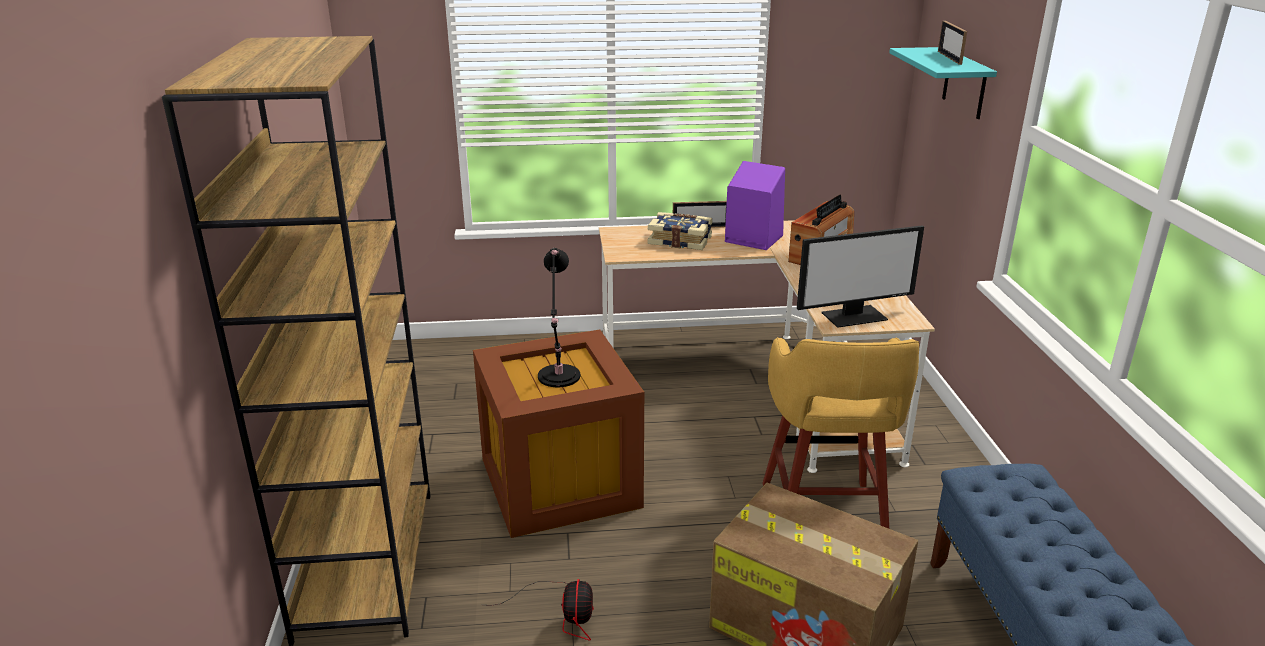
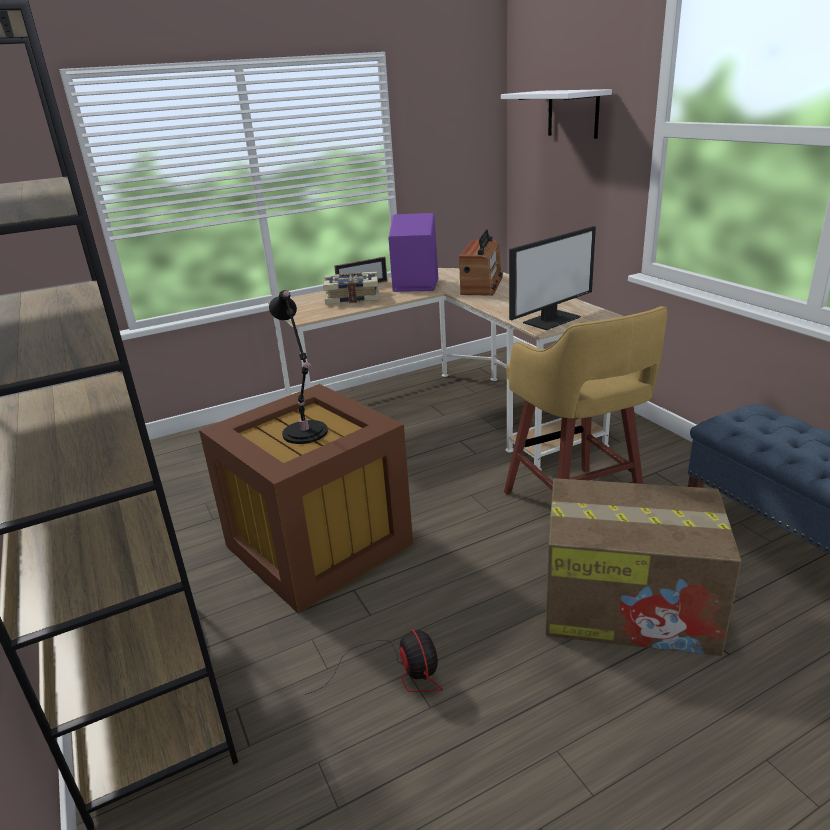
camera: 20 degrees left, 0 degrees up
(949, 58) = (559, 90): picture frame -> none
(964, 83) = (573, 113): turquoise shelf -> white shelf

